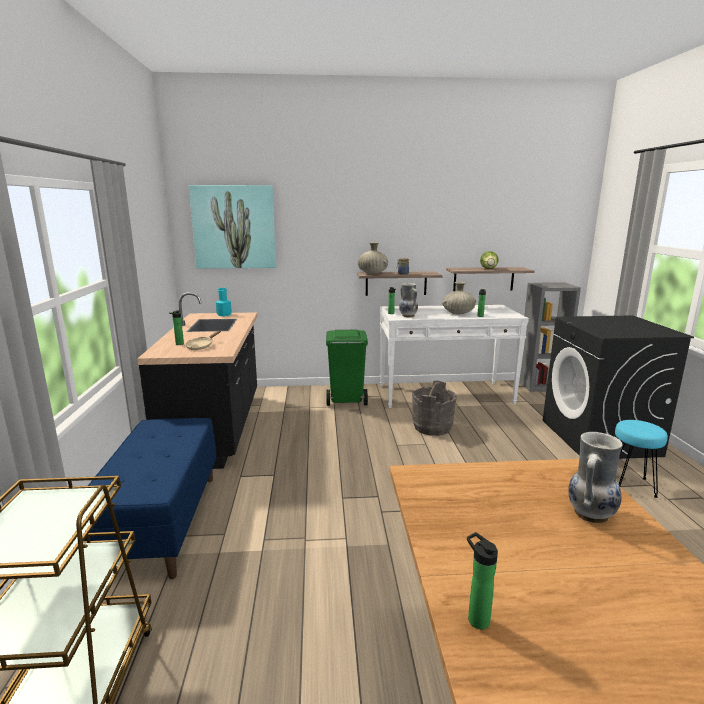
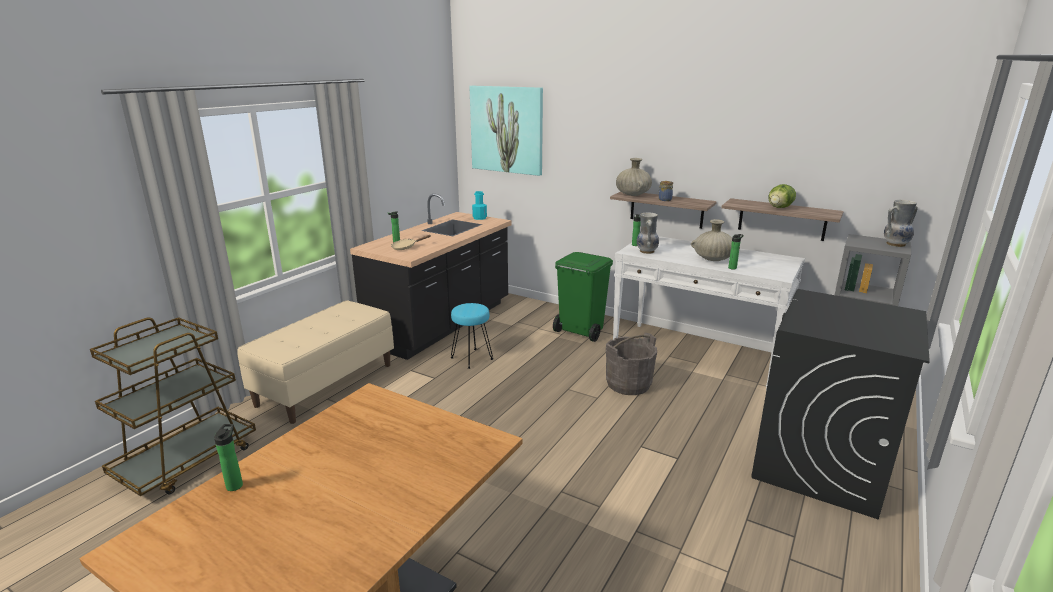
camera: 35 degrees right, 5 degrees up
(161, 522) = (326, 384): blue bench -> beige bench
(589, 513) = (422, 471): vase -> vase (895, 244)
(630, 485) = (764, 525): turquoise stool -> turquoise stool (471, 358)

